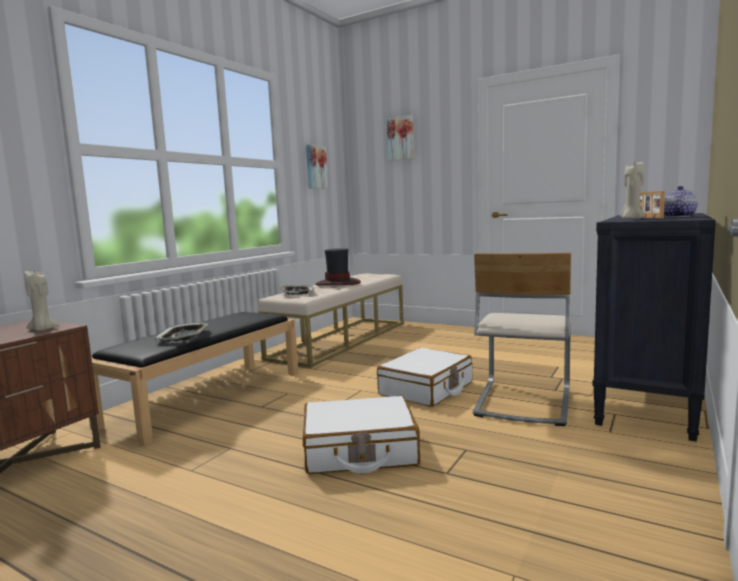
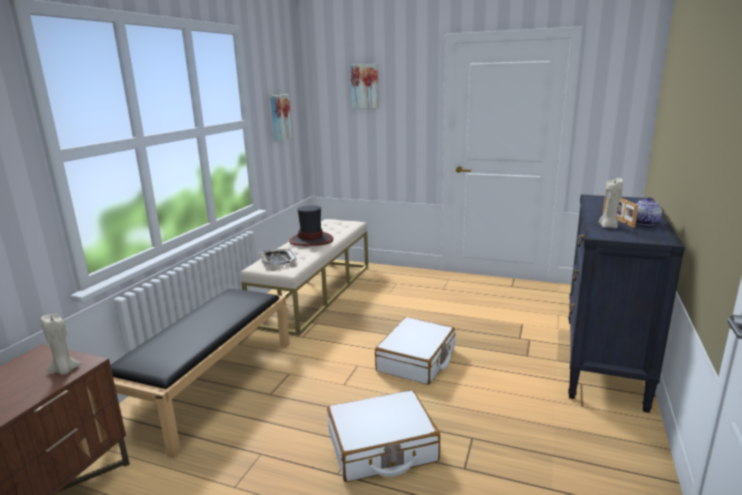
camera: 10 degrees left, 10 degrees up
(184, 336) = (192, 339): tray -> none
(522, 402) = (503, 373): beige chair -> none

